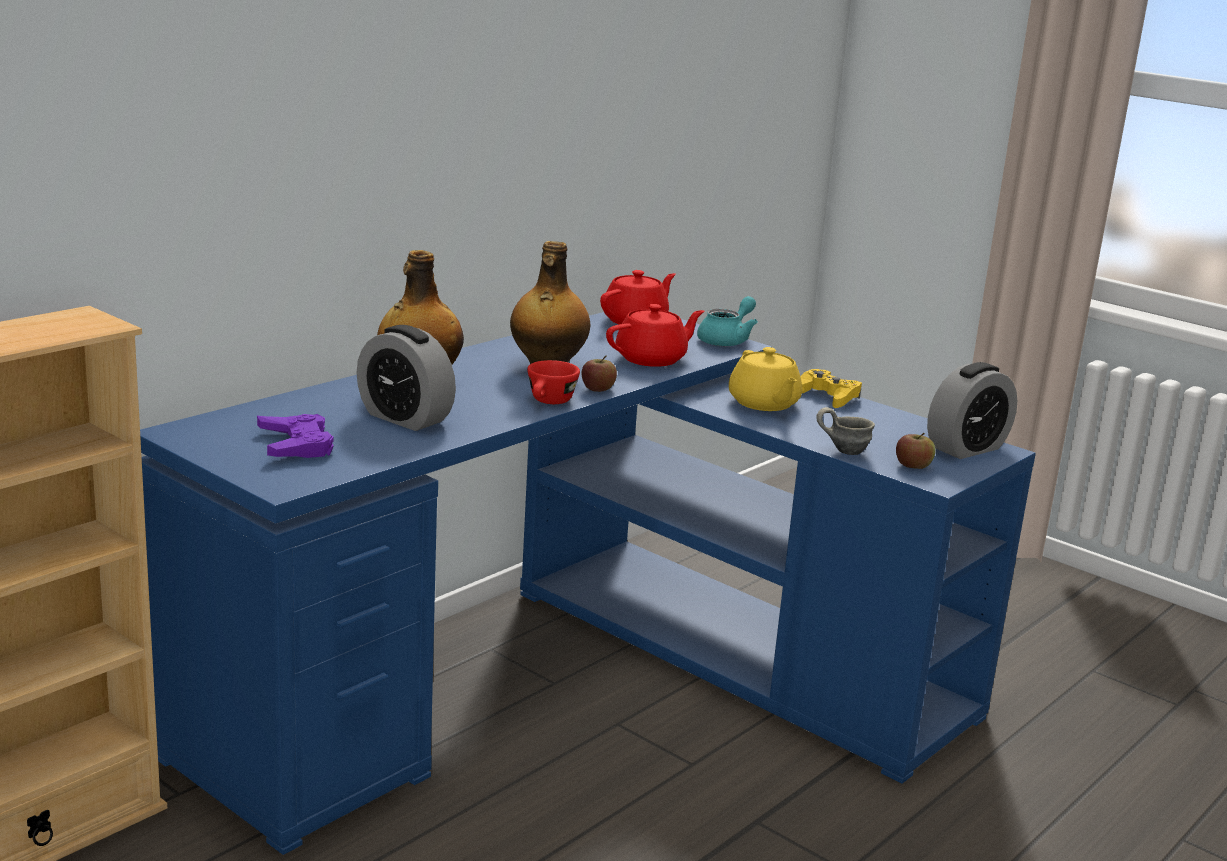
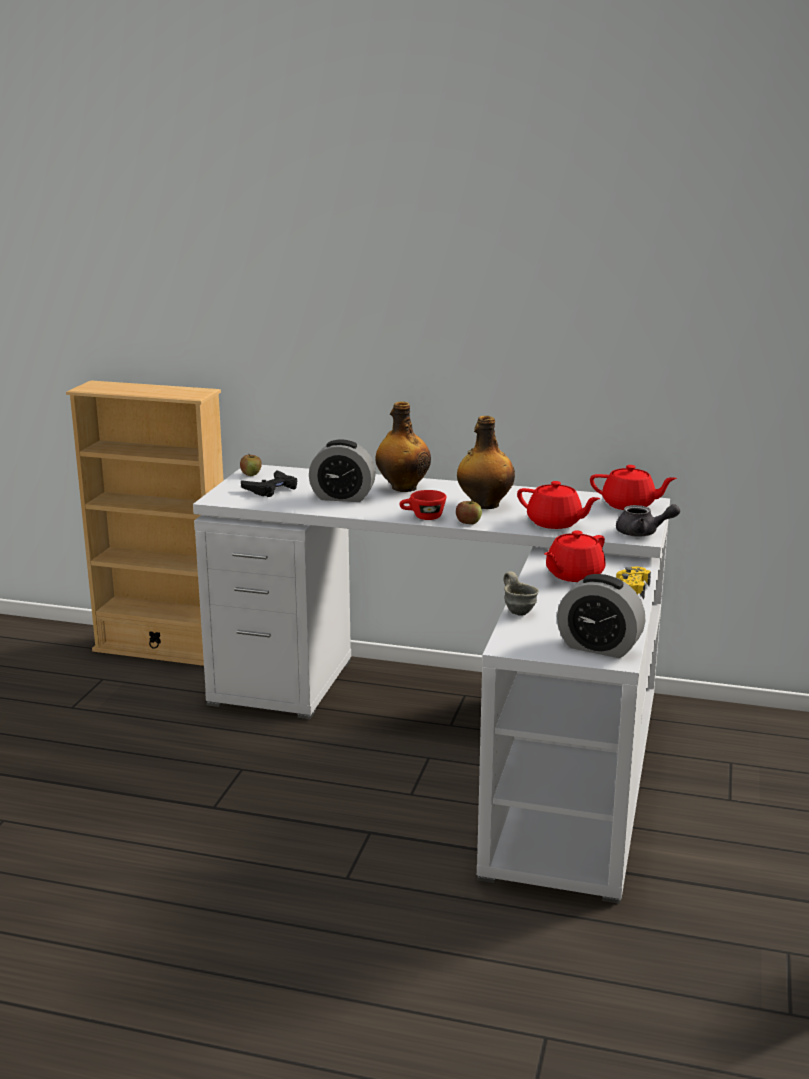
camera: 65 degrees right, 0 degrees up
(296, 445) = (271, 489): purple game controller -> black game controller
(405, 418) = (342, 497): alarm clock -> alarm clock turned 90 degrees counterclockwise
(582, 679) = (467, 732): blue desk -> white desk
(727, 340) = (642, 533): turquoise teapot -> grey teapot
(764, 404) = (573, 575): yellow teapot -> red teapot
(913, 465) = (528, 635): apple -> apple (251, 474)

